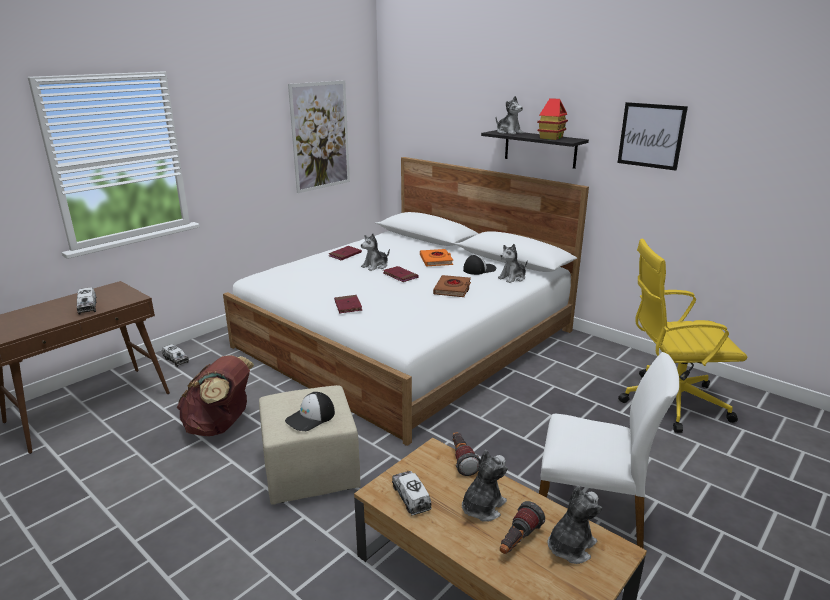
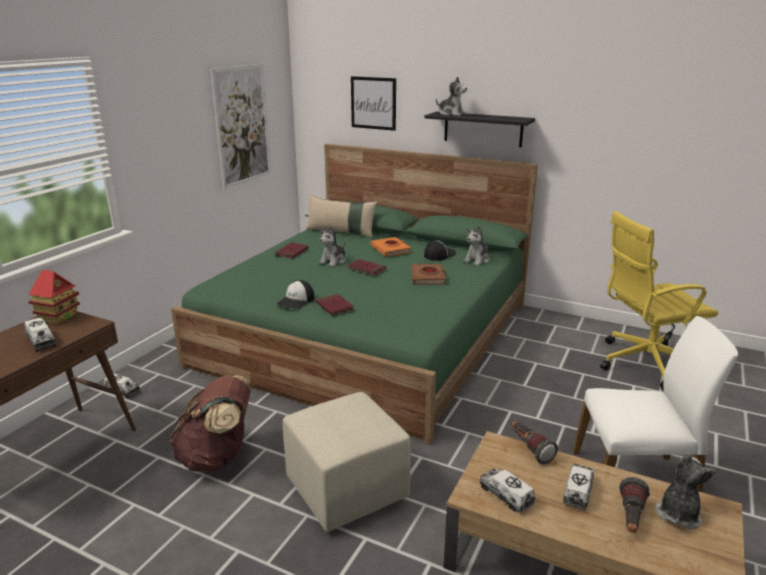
camera: 15 degrees left, 0 degrees up
(311, 417) = (357, 430): cap -> cap (296, 301)
(402, 241) = (341, 232): none -> beige pillow
(406, 339) = (368, 334): white bed -> green bed
(482, 507) = (578, 491): plush toy -> toy truck
(551, 138) = (499, 118): toy house -> toy house (58, 317)
(651, 135) = (599, 112): picture -> picture (373, 103)

